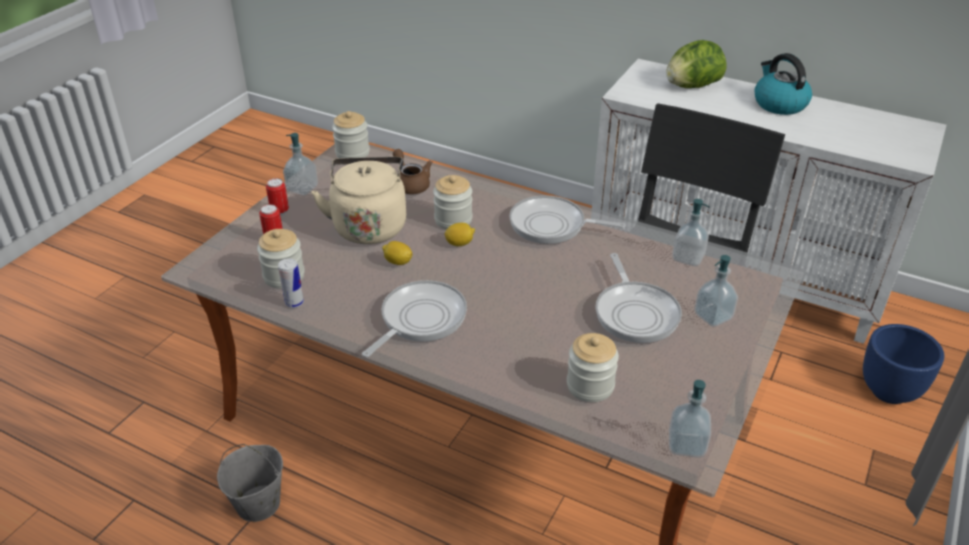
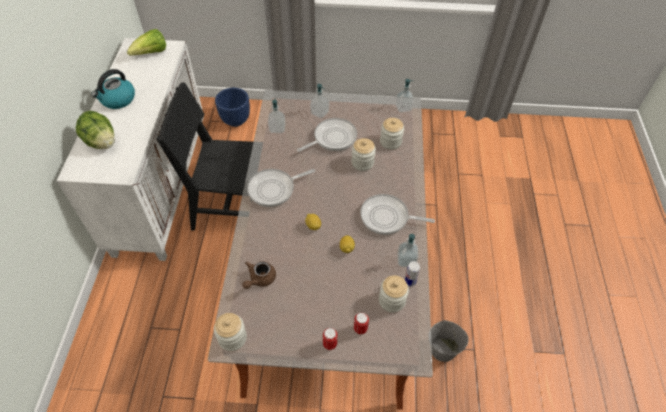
camera: 115 degrees left, 15 degrees up
(302, 188) = (295, 346): soap dispenser -> soap dispenser (406, 260)
(369, 225) = (318, 280): beige kettle -> none
(453, 220) = (291, 238): jar -> jar (362, 162)
(552, 225) = (274, 189): frying pan -> frying pan turned 75 degrees clockwise
(895, 140) = (151, 53): none -> lettuce

